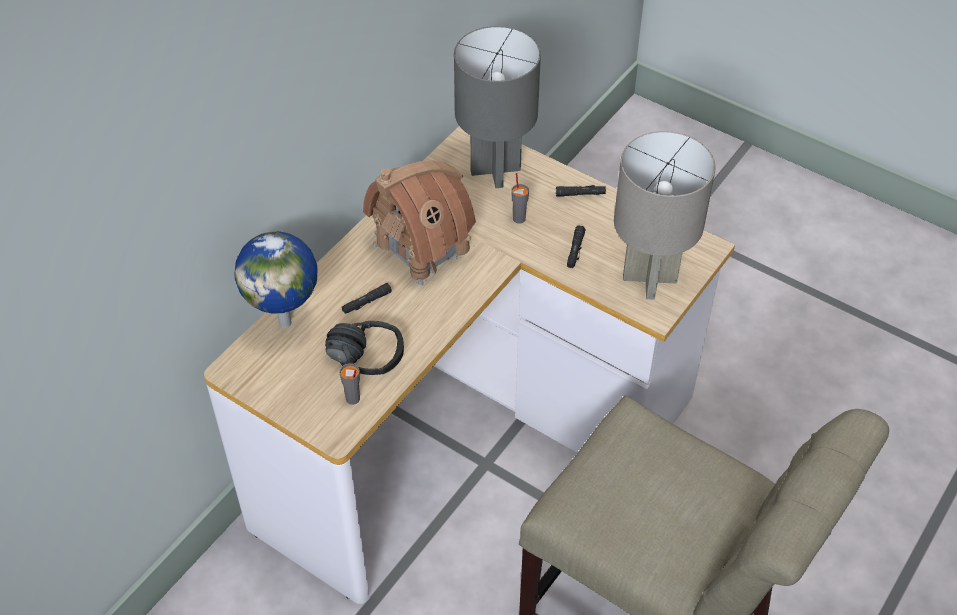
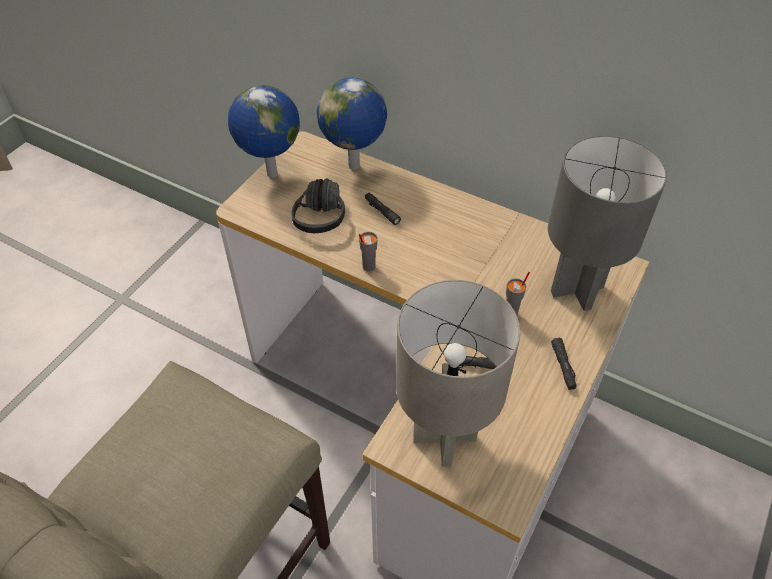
camera: 85 degrees right, 0 degrees up
(282, 403) = (271, 174): none -> globe
(353, 399) = (274, 214): grey cup -> grey cup (368, 266)
(423, 247) = (455, 242): toy house -> none

